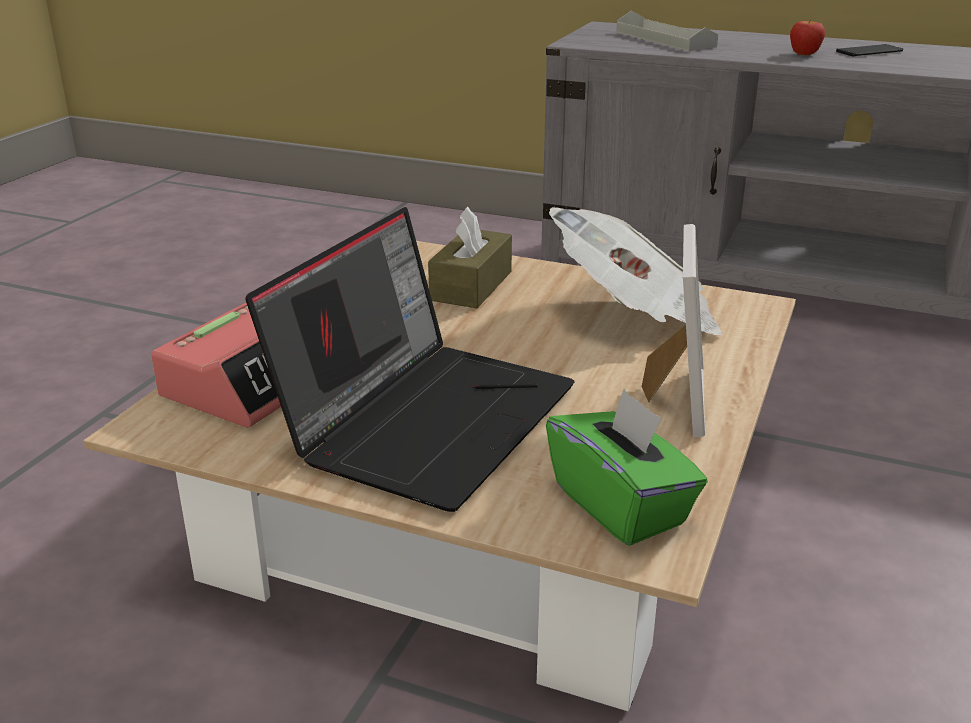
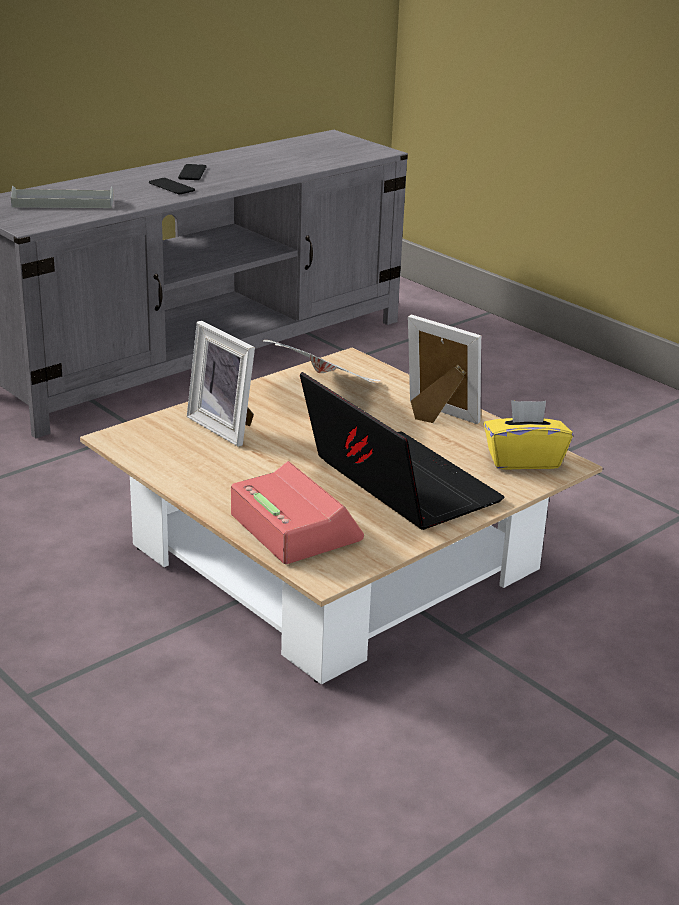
camera: 65 degrees left, 0 degrees up
(471, 286) = (226, 427): brown tissue box -> picture frame
(621, 505) = (523, 460): green tissue box -> yellow tissue box
(804, 54) = (171, 187): apple -> phone

